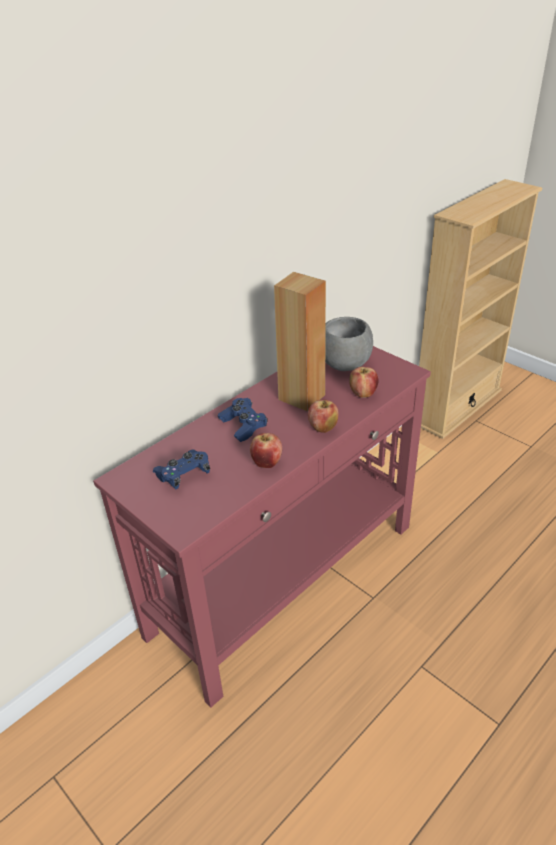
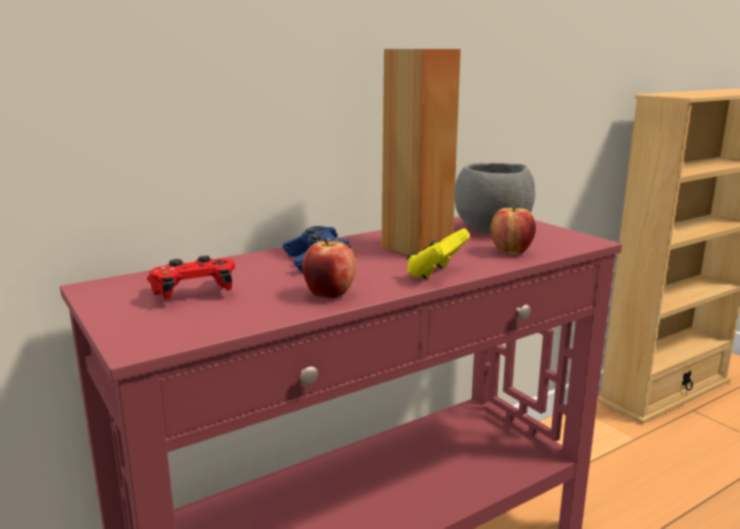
camera: 10 degrees right, 20 degrees down
(184, 475) = (193, 293): blue game controller -> red game controller
(323, 428) = (436, 273): apple -> yellow game controller

